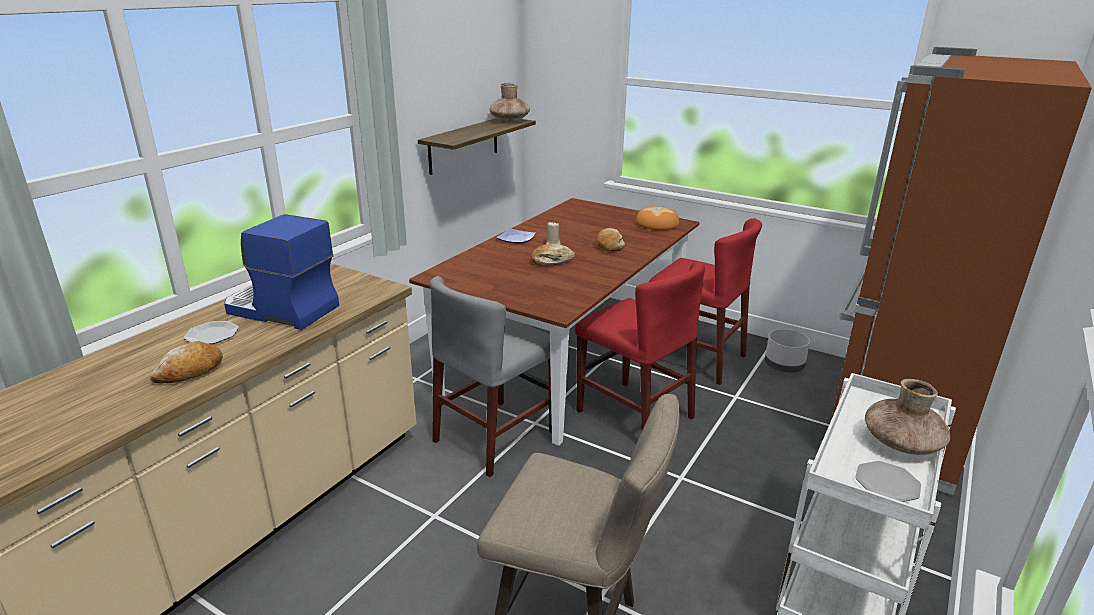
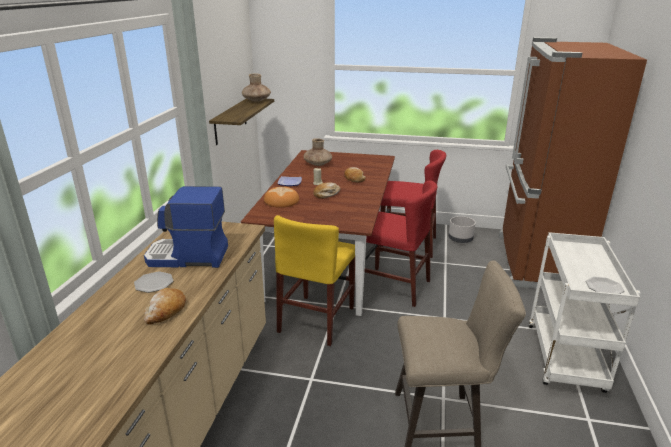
camera: 20 degrees left, 0 degrees up
(495, 436) = (316, 319): grey chair -> yellow chair
(657, 223) = (371, 160): bread -> bread (282, 201)
(901, 443) = (595, 265): brown vase -> brown vase (318, 164)

